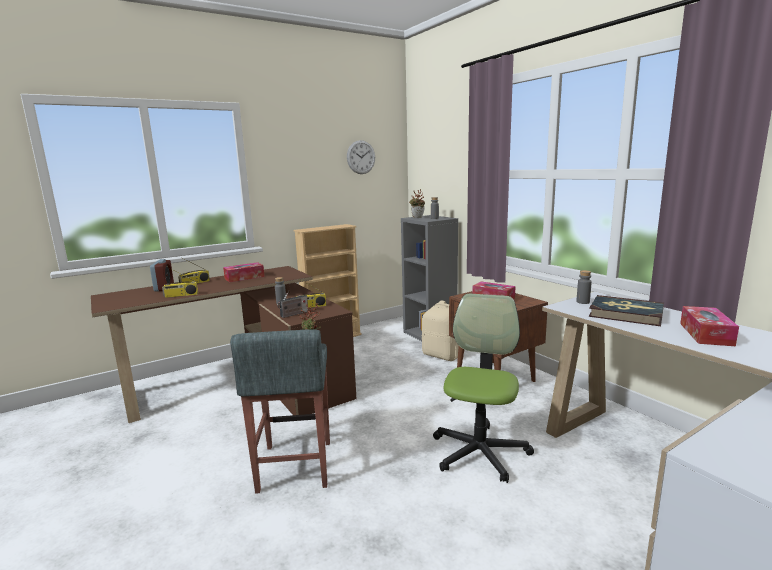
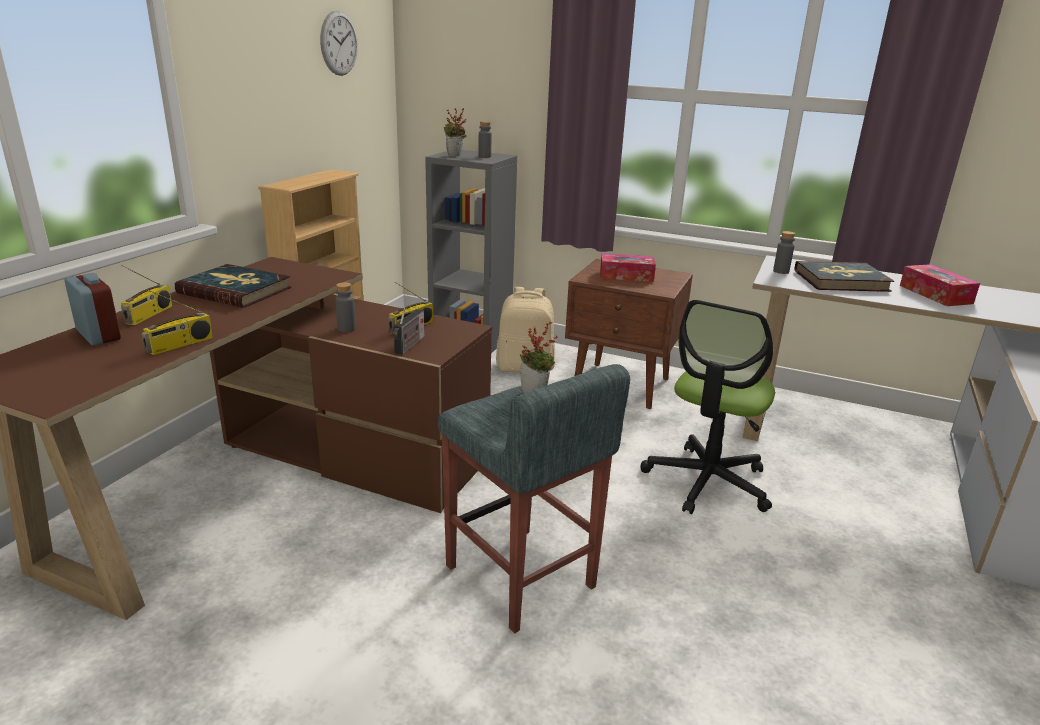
camera: 35 degrees left, 10 degrees up
(244, 277) = (235, 290): tissue box -> book
(479, 452) = (707, 481): office chair -> office chair turned 135 degrees counterclockwise

